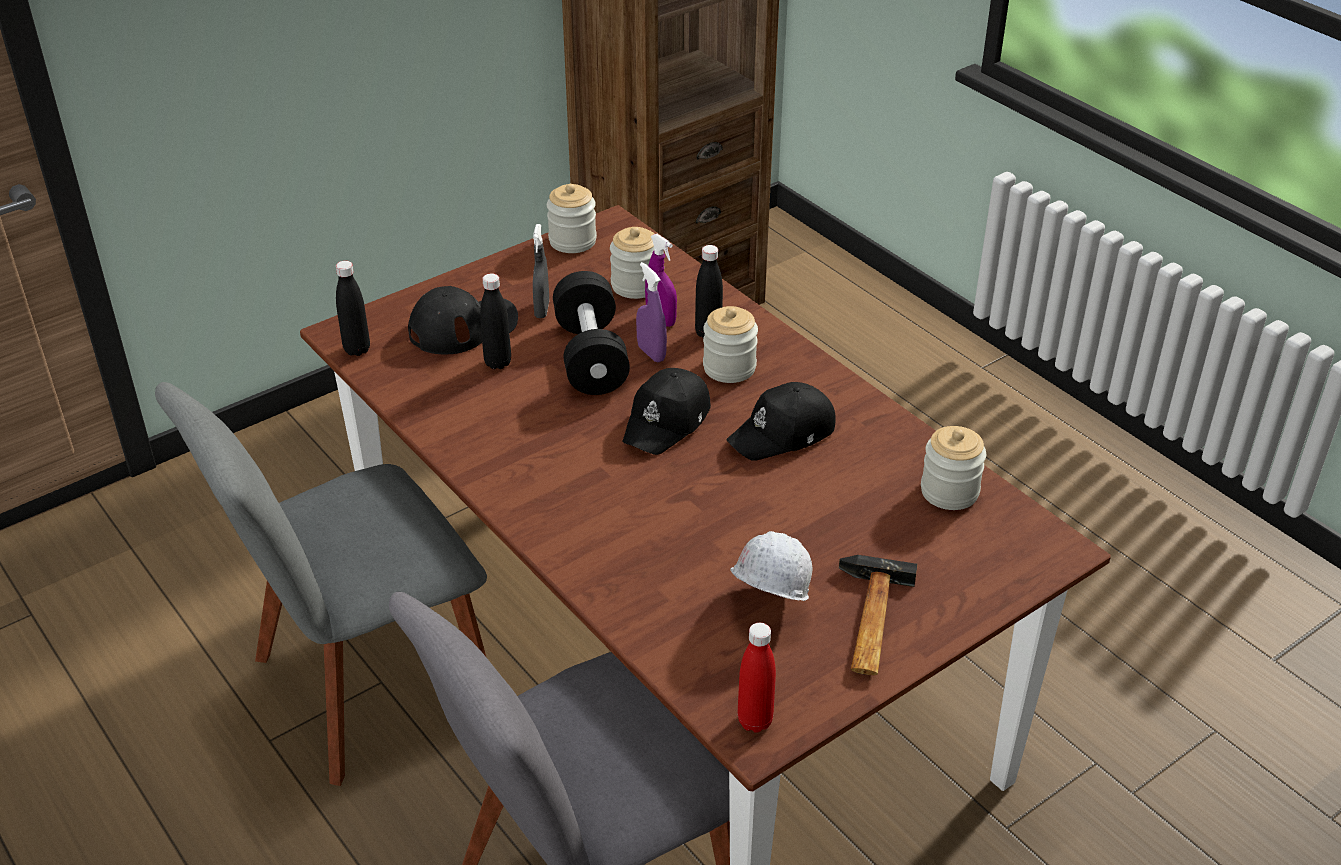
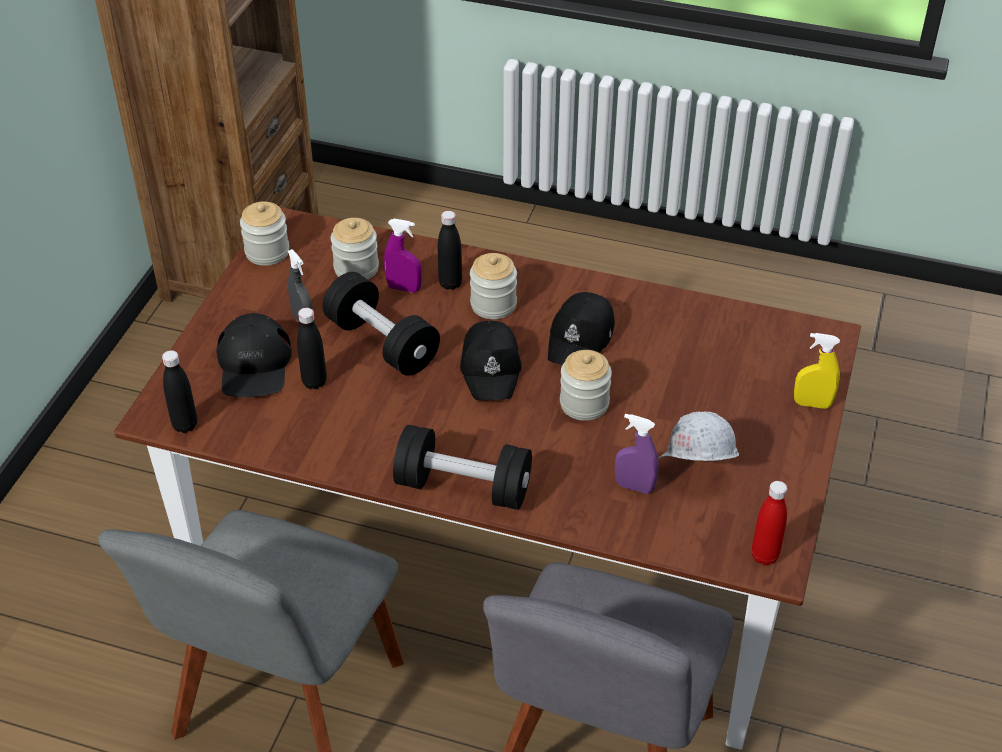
camera: 35 degrees left, 5 degrees up
(463, 327) = (254, 365): black cap -> black cap turned 150 degrees clockwise
(531, 510) = (463, 487): none -> black dumbbell
(651, 353) = (425, 319): purple spray bottle -> purple spray bottle (634, 487)
(868, 622) = (766, 448): hammer -> none
(949, 491) = (728, 328): jar -> jar (584, 404)
(966, 605) = (812, 404): none -> yellow spray bottle

